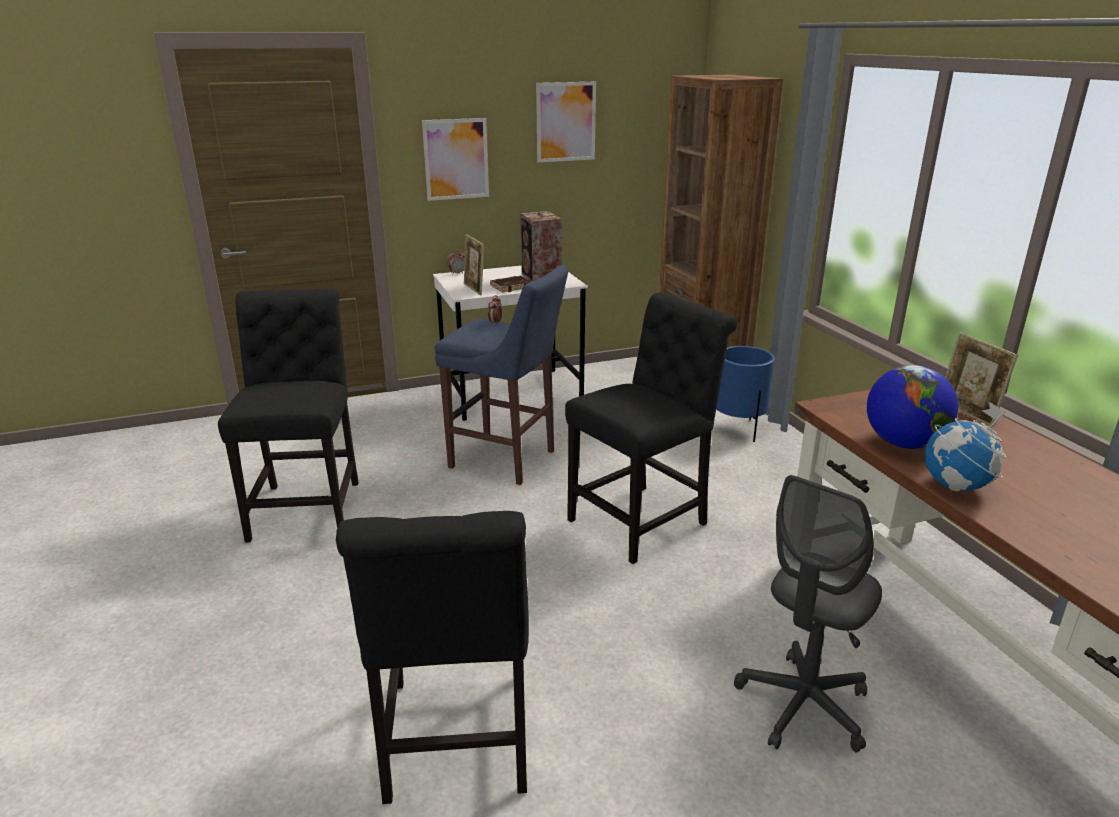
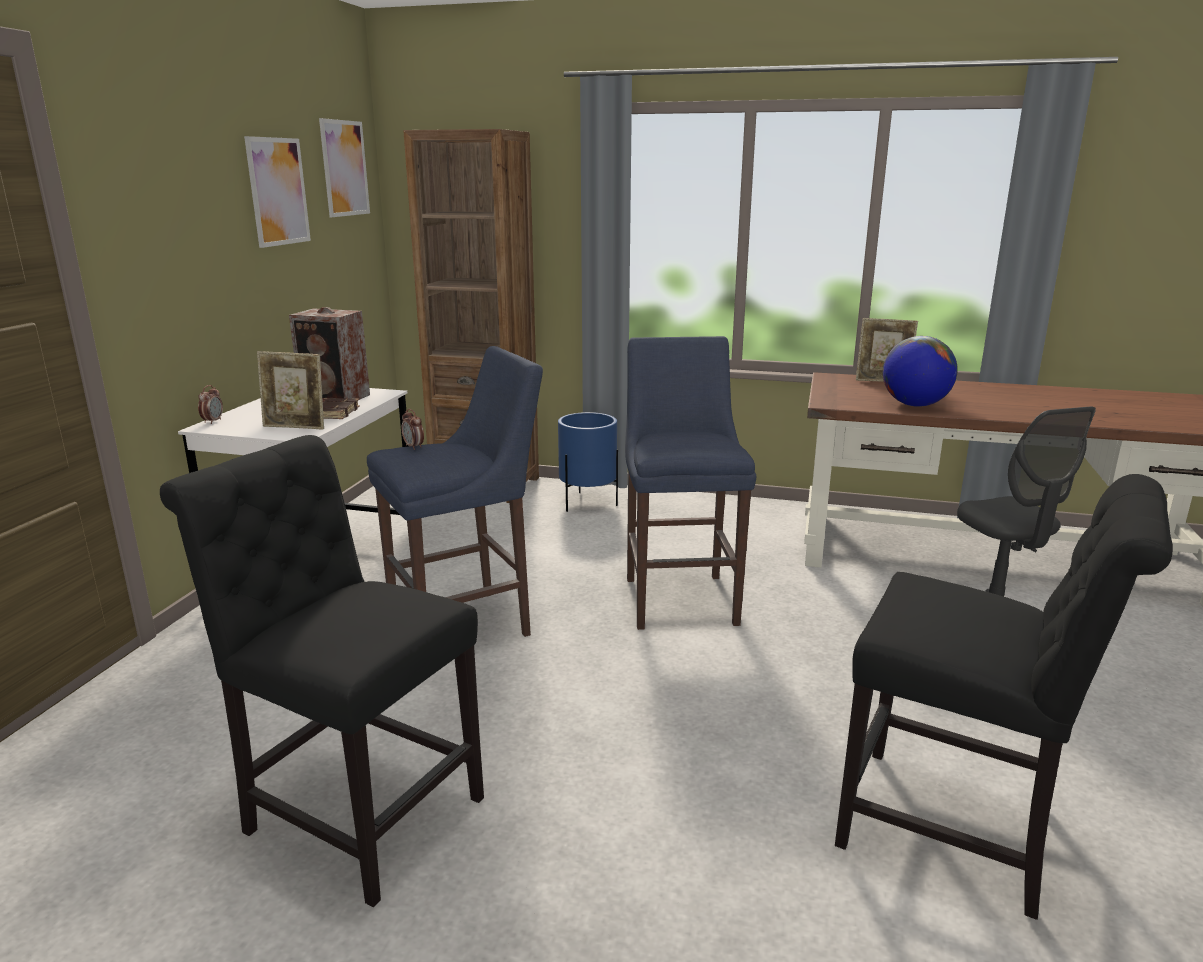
camera: 55 degrees left, 5 degrees down
(456, 159) = (175, 248): picture -> picture (345, 168)
(643, 520) = (680, 597): black chair -> blue stool
(957, 486) = (991, 413): globe -> none

